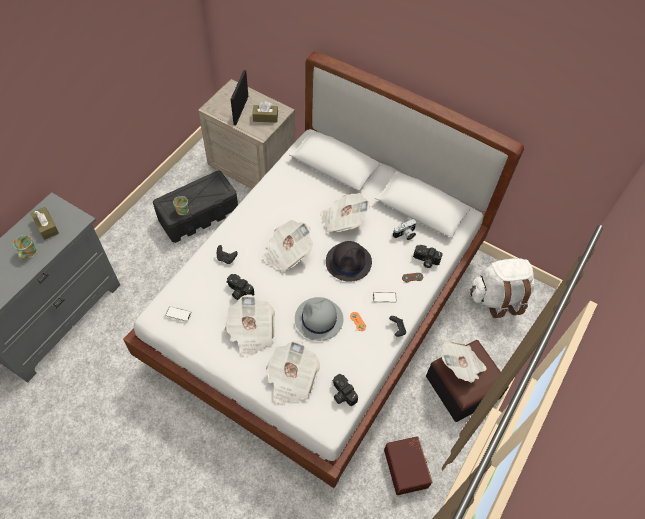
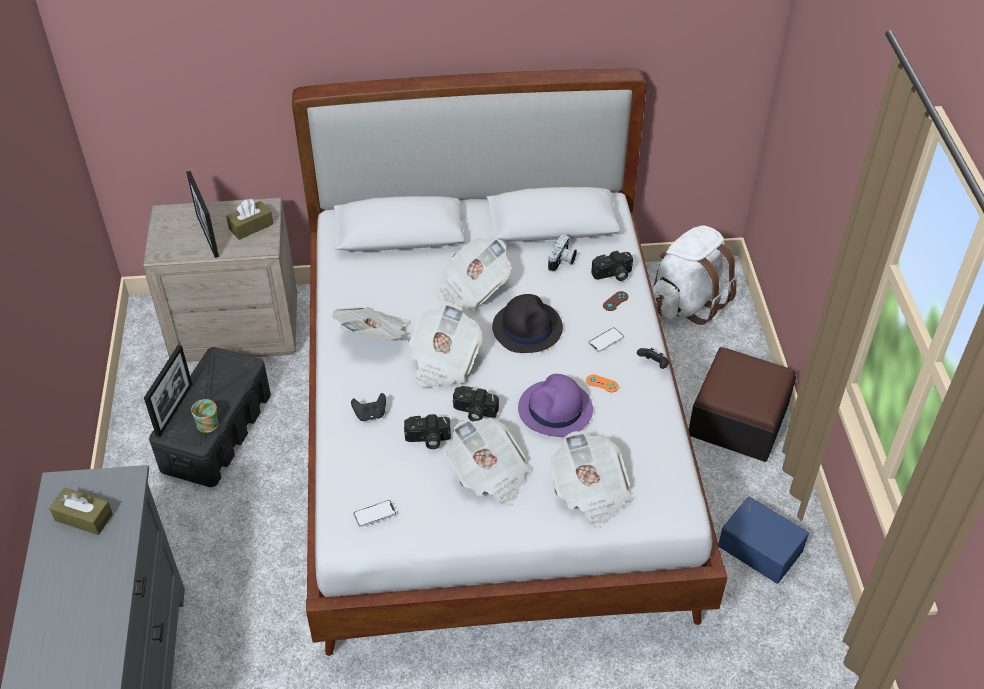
camera: 35 degrees left, 10 degrees down
(28, 254) = (92, 567): mug -> none
(175, 193) = (174, 409): none -> picture frame
(318, 319) = (555, 410): grey hat -> purple hat
(342, 394) = (661, 469): camera -> camera (474, 412)
(407, 468) = (761, 547): brown storage box -> blue storage box
(461, 366) = (732, 383): newspaper -> newspaper (374, 336)

